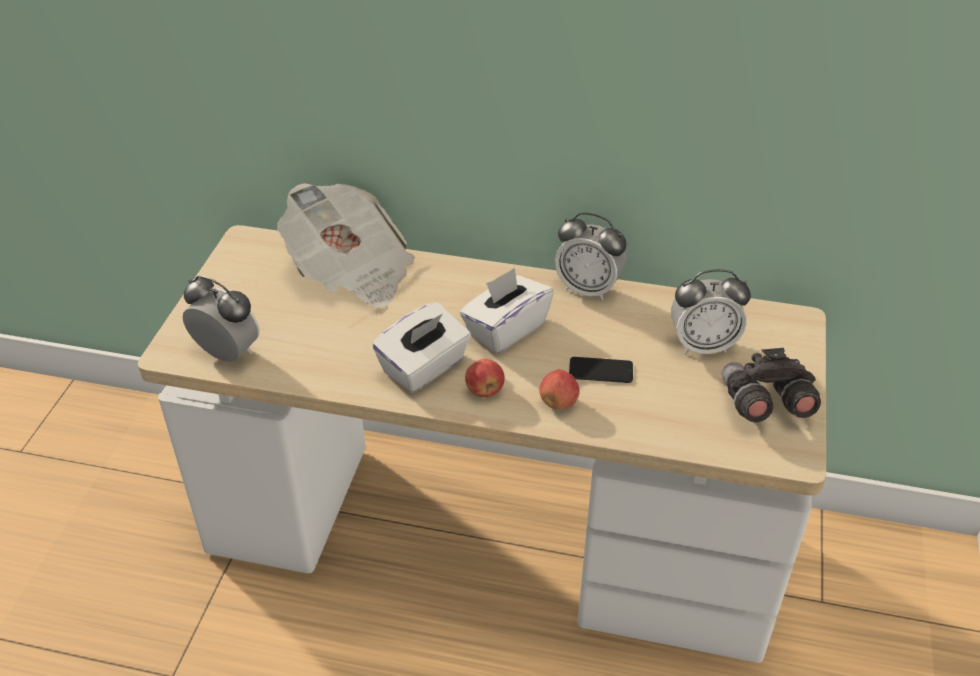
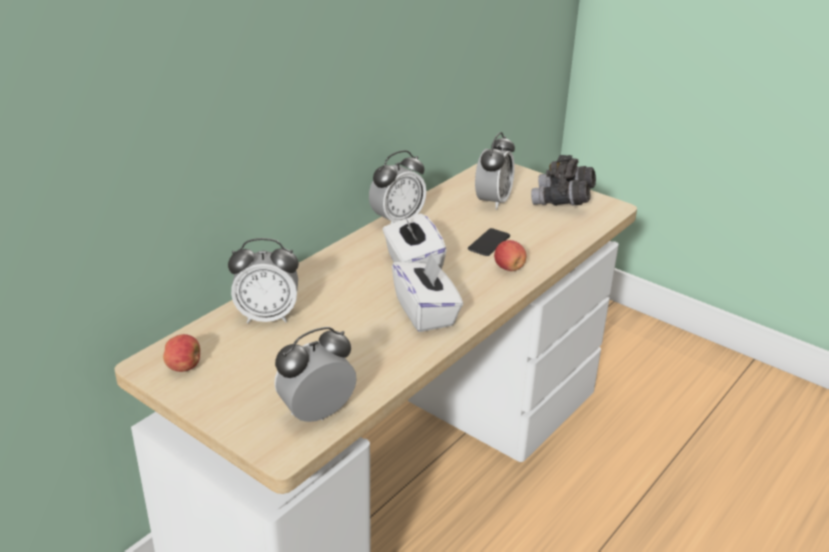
camera: 65 degrees left, 10 degrees down
(351, 272) = (267, 316): newspaper -> alarm clock
(484, 390) = (473, 293): apple -> apple (184, 366)

